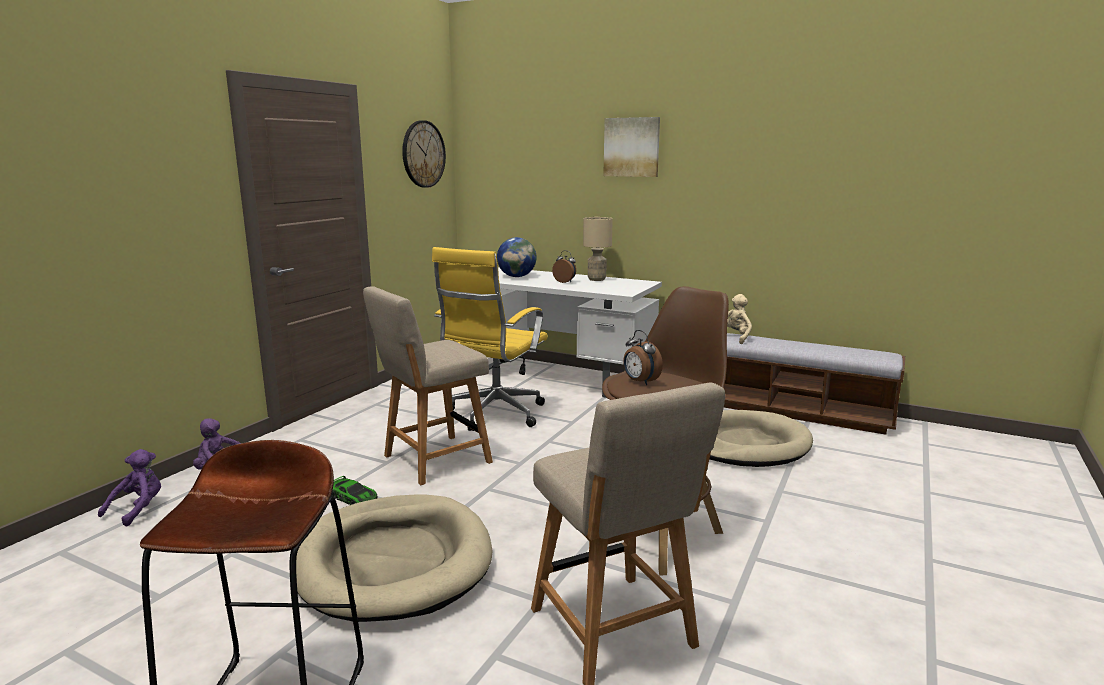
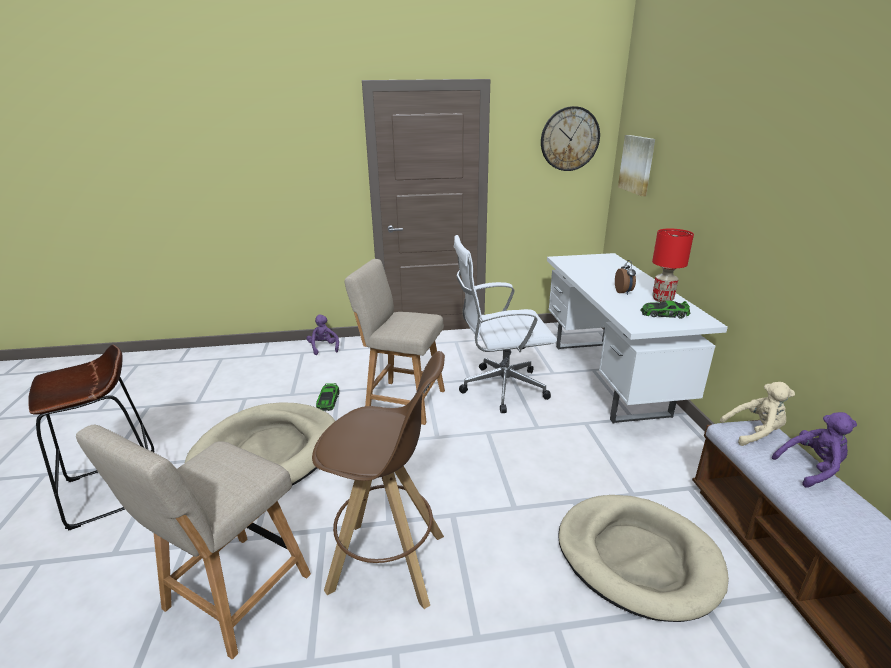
camera: 55 degrees right, 10 degrees up
(138, 509) = (268, 352): purple plush toy -> purple plush toy (811, 468)
(494, 415) = (499, 388): yellow office chair -> white office chair
(517, 276) = (601, 272): globe -> none
(596, 279) = (662, 299): beige table lamp -> red table lamp
(618, 284) = (664, 314): none -> toy car
(631, 147) = (741, 151): picture -> picture (637, 164)
(640, 382) = (362, 425): alarm clock -> none

